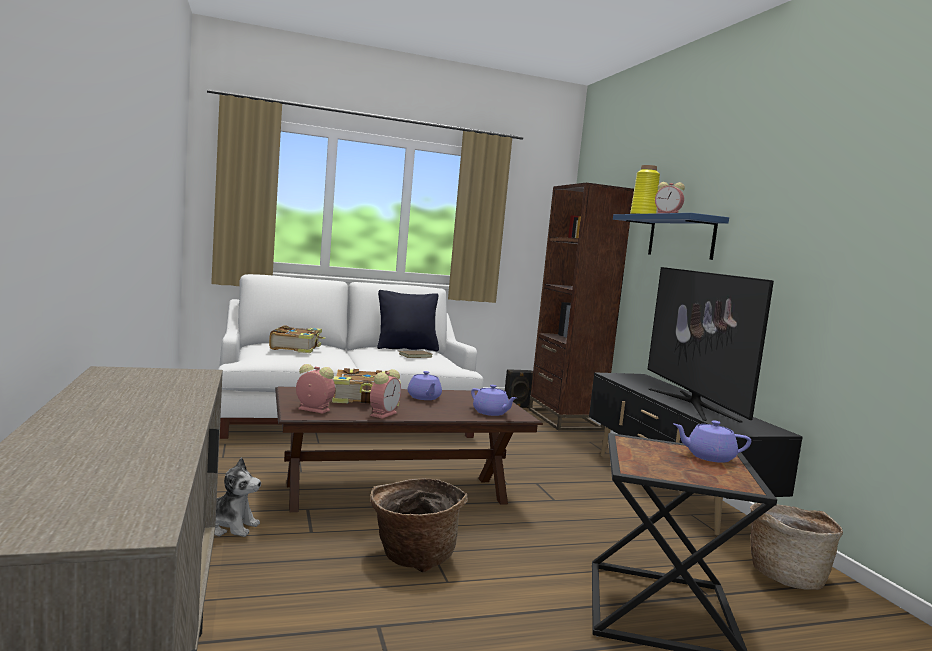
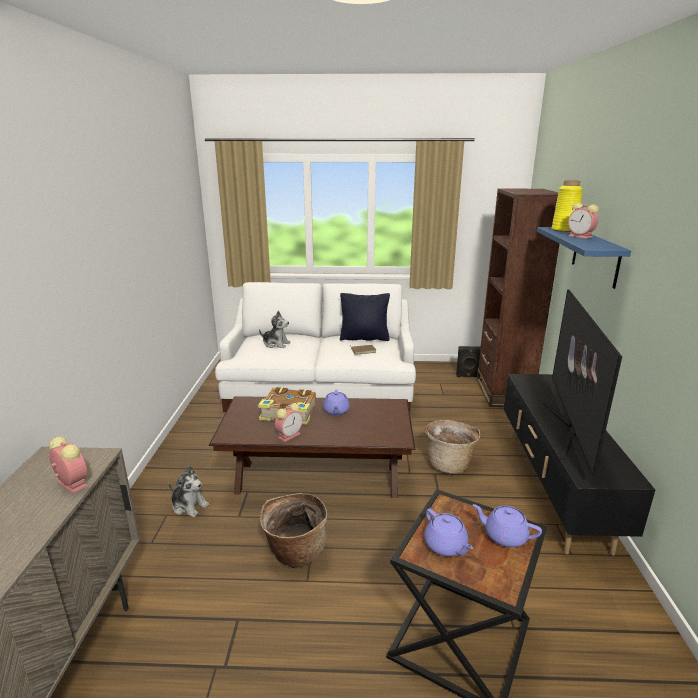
camera: 20 degrees right, 15 degrees up
(297, 348) = (276, 344): book -> plush toy
(312, 409) = (240, 429): alarm clock -> alarm clock (71, 483)
(491, 413) = (378, 434): purple teapot -> purple teapot (446, 546)
(786, 576) = (606, 615): basket -> basket (450, 463)

